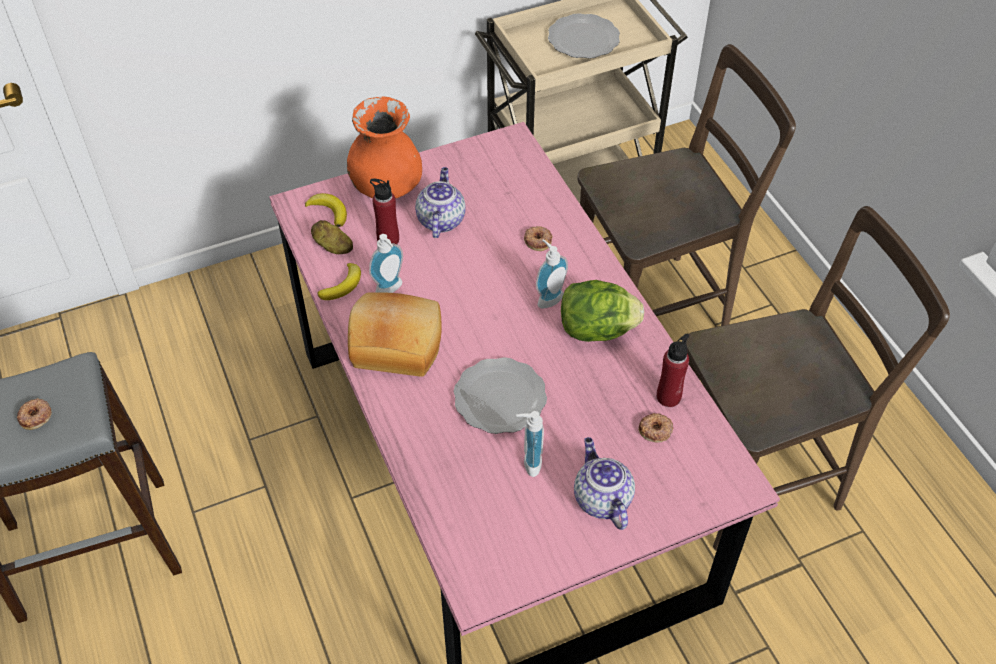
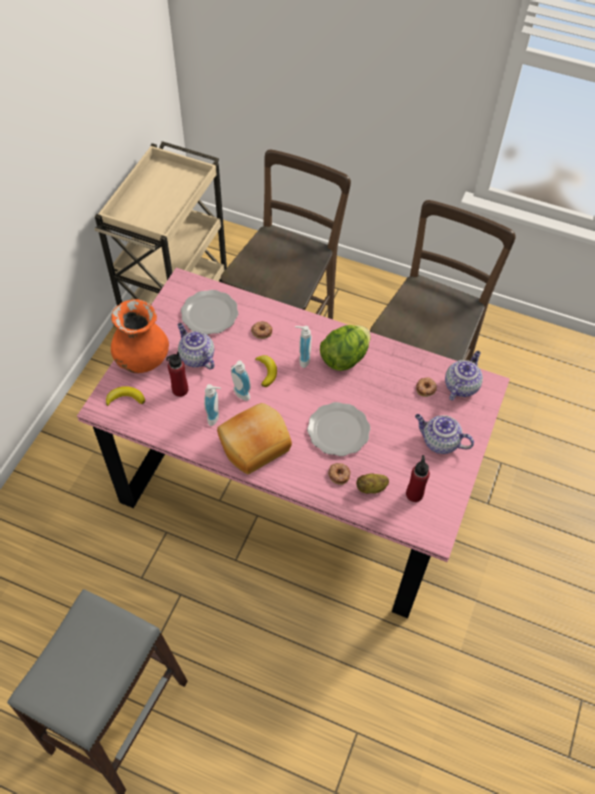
camera: 45 degrees left, 5 degrees up
(36, 416) = (99, 652): donut -> donut (339, 474)
(332, 247) = (153, 417): potato -> potato (371, 488)
(343, 285) = (185, 434): banana -> banana (266, 371)
(528, 462) = (388, 452): soap dispenser -> soap dispenser (239, 395)
(583, 38) = (160, 194): plate -> plate (209, 313)
(668, 397) = (414, 367): red bottle -> red bottle (414, 494)
(703, 459) = (461, 385): none -> teapot

